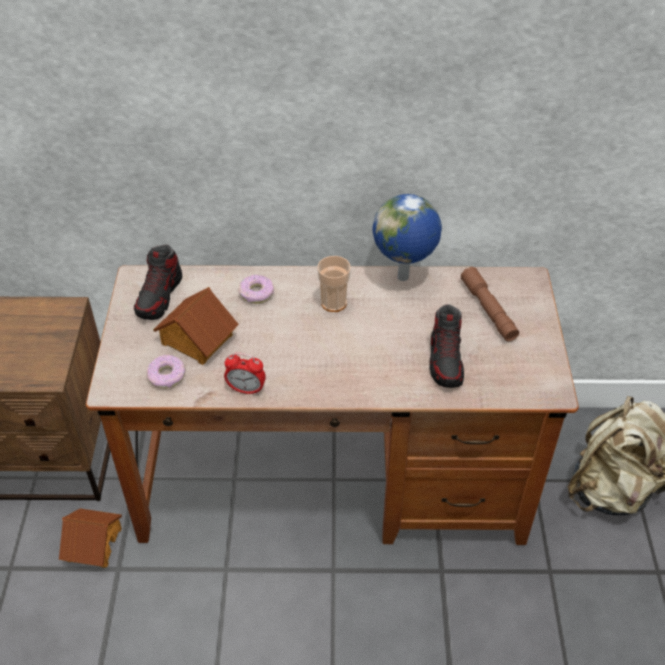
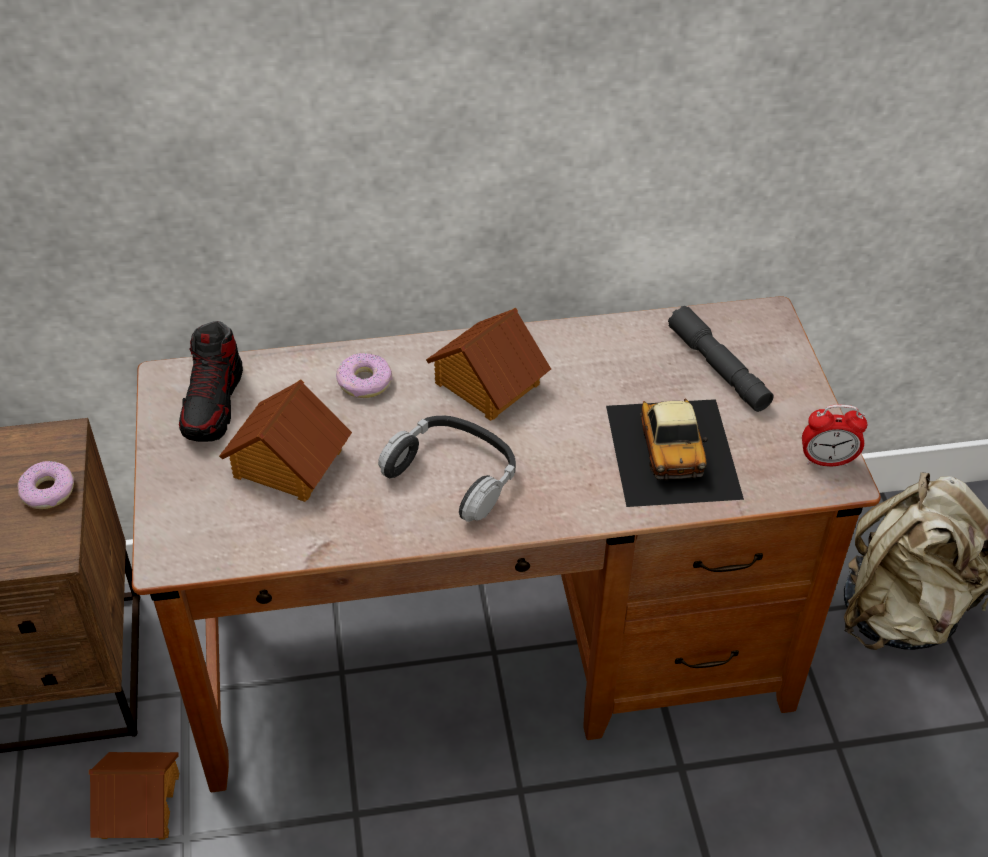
camera: 10 degrees left, 0 degrees up
(167, 376) = (253, 526): donut -> donut (48, 491)
(246, 389) = (382, 531): alarm clock -> alarm clock (826, 461)
(299, 359) = (453, 475): none -> headphones
(333, 303) = (486, 383): cup -> toy house
(404, 278) = (583, 334): globe -> none
(446, 360) = (673, 450): shoe -> toy car
(488, 310) = (718, 368): brown flashlight -> grey flashlight

